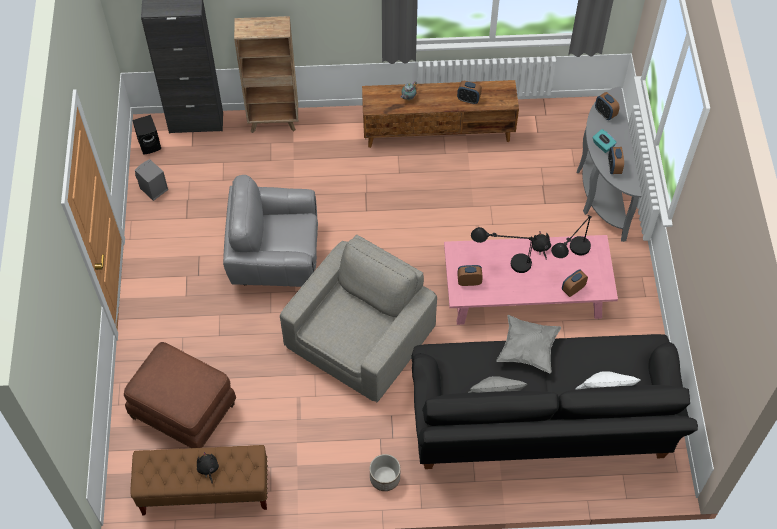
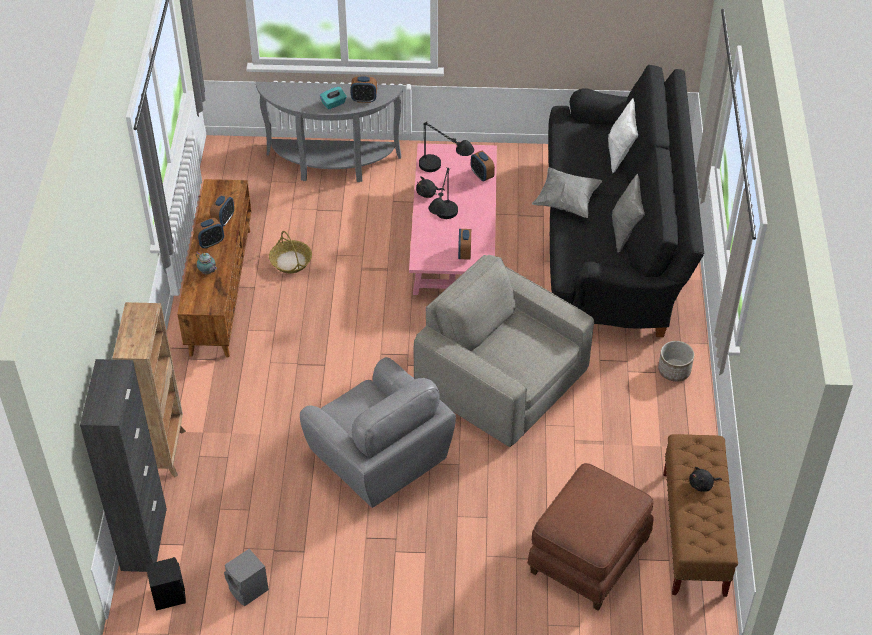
camera: 85 degrees left, 10 degrees down
(274, 256) = (378, 457): grey armchair -> grey armchair turned 45 degrees counterclockwise
(478, 174) = (290, 261): none -> basket
(605, 113) = (291, 97): alarm clock -> alarm clock (210, 242)

